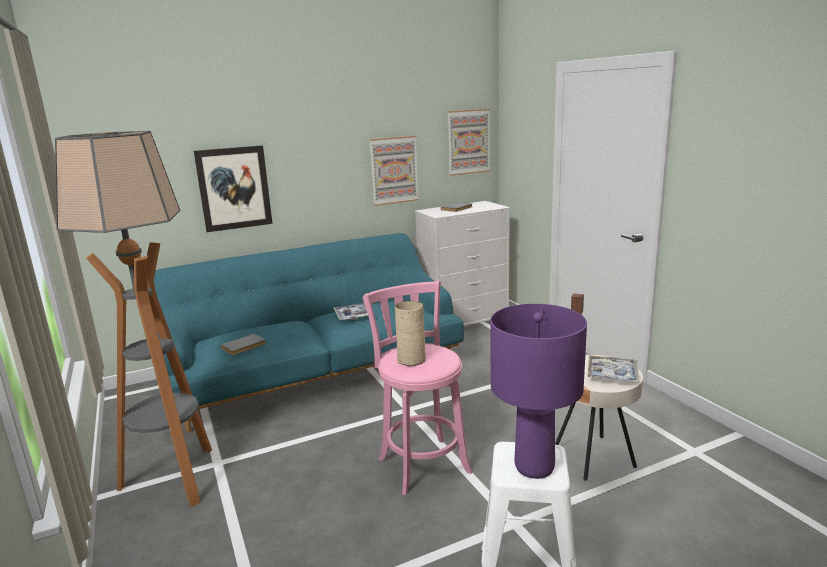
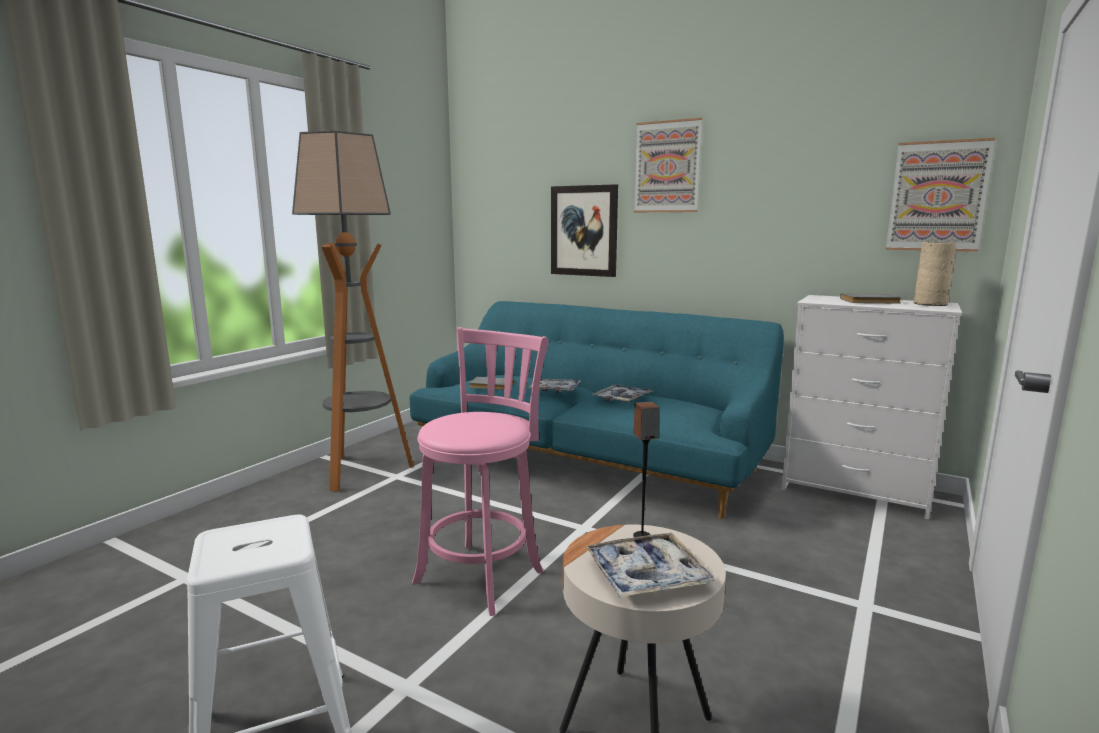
camera: 55 degrees right, 5 degrees down
(298, 329) = (555, 390): none -> tray
(394, 170) = (786, 231): picture -> picture (667, 167)
(412, 360) = (459, 421): beige vase -> beige vase (930, 304)
(533, 467) = (240, 547): purple table lamp -> none

